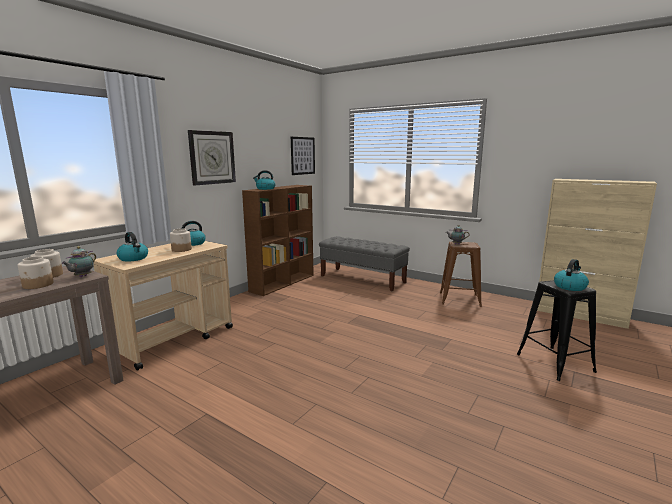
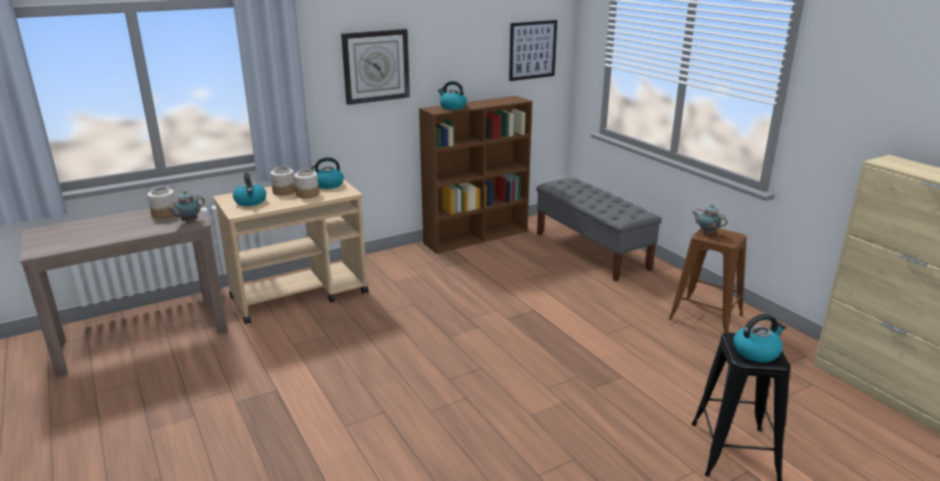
camera: 25 degrees right, 10 degrees up
(38, 285) = (148, 226): jar -> jar (284, 192)

